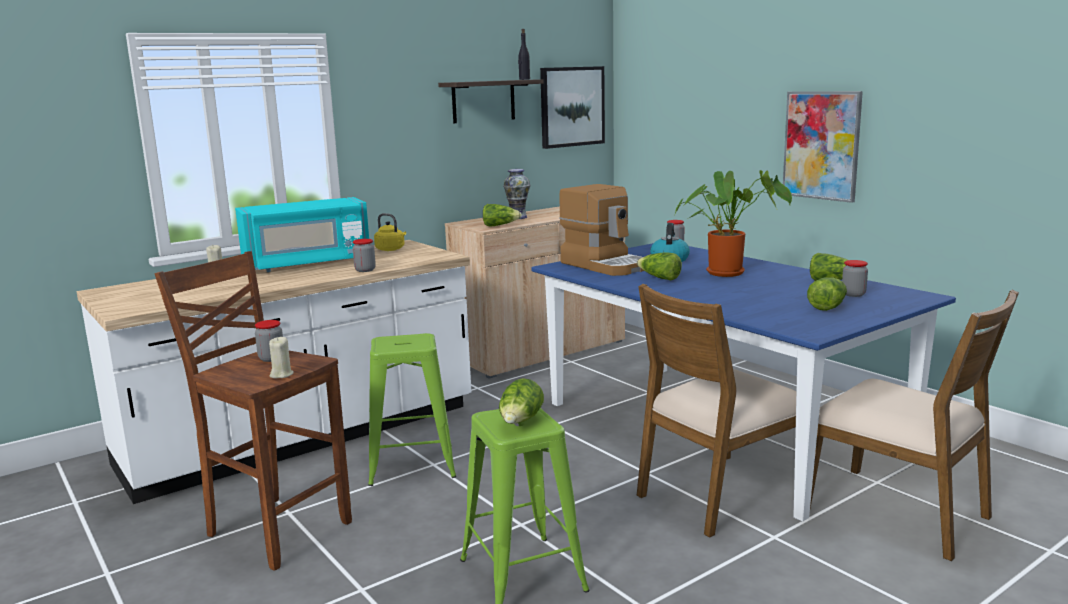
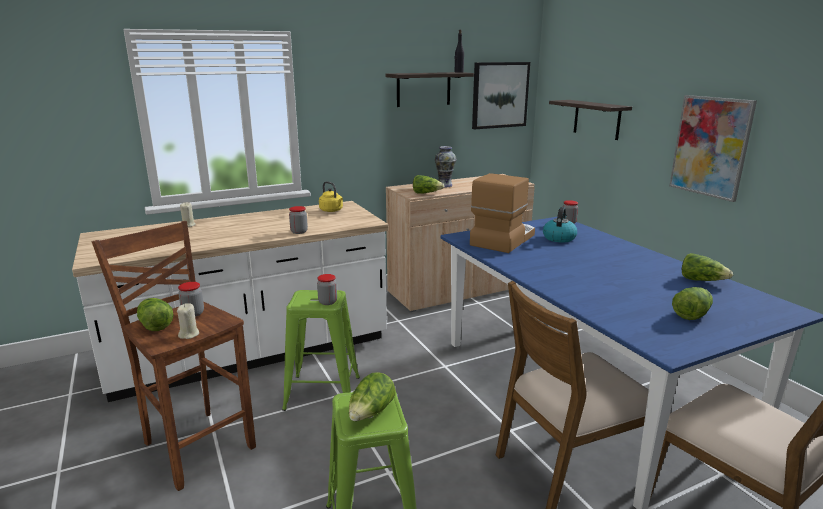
camera: 10 degrees right, 5 degrees up
(307, 264) = (260, 220): turquoise microwave -> none
(606, 265) = (502, 239): coffee machine -> coffee machine turned 120 degrees counterclockwise
(659, 278) = (543, 259): lettuce -> lettuce (155, 324)
(691, 128) = (597, 119): none -> shelf
(729, 272) = (607, 259): potted plant -> none
(853, 294) = (720, 300): jar -> jar (327, 302)

